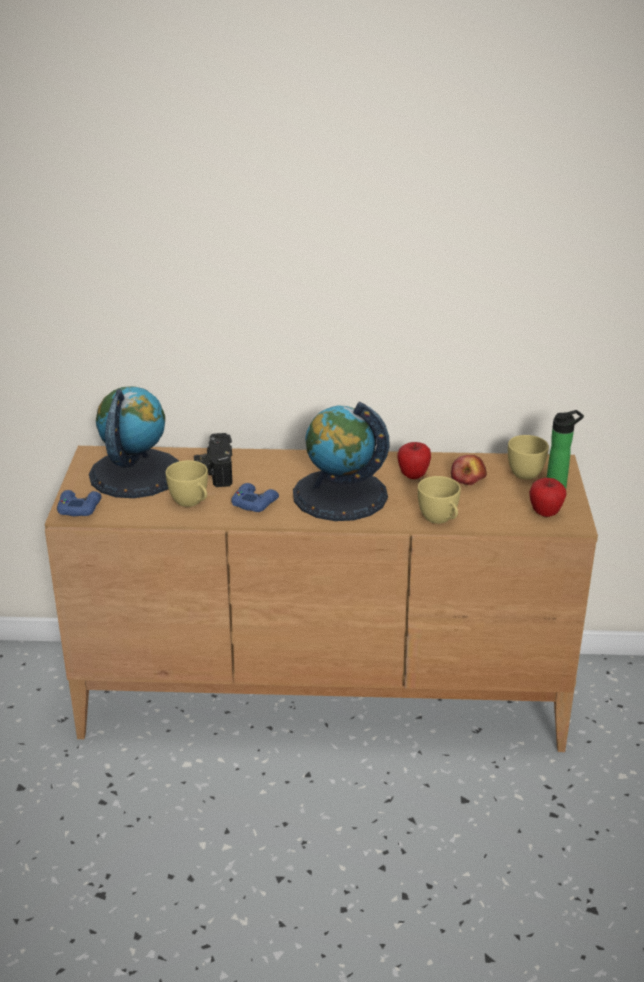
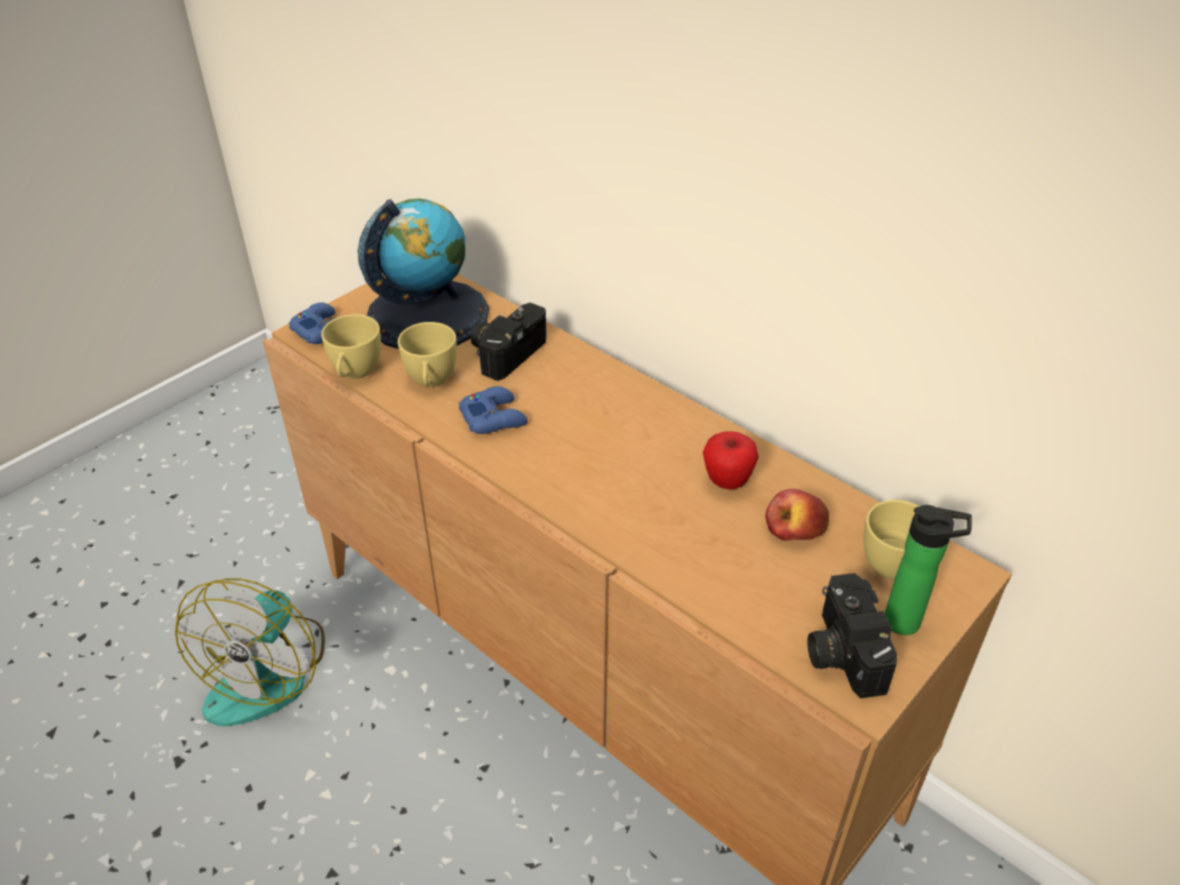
camera: 40 degrees right, 10 degrees up
(102, 813) = (268, 671): none -> fan
(340, 495) = (600, 460): globe -> none
(440, 520) = (677, 571): yellow cup -> yellow cup (355, 373)
(545, 513) = (840, 650): apple -> camera

